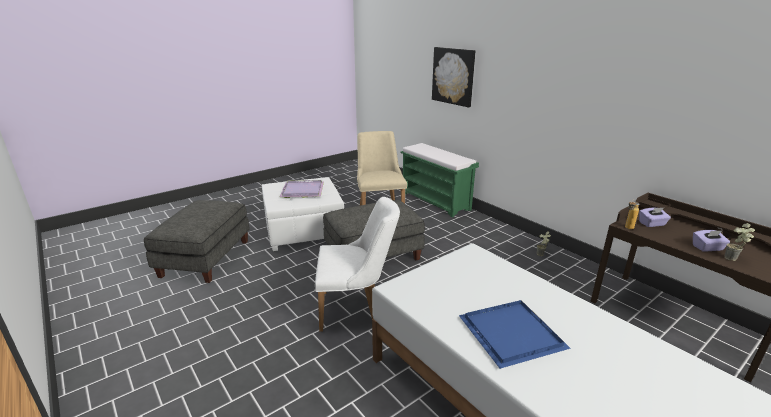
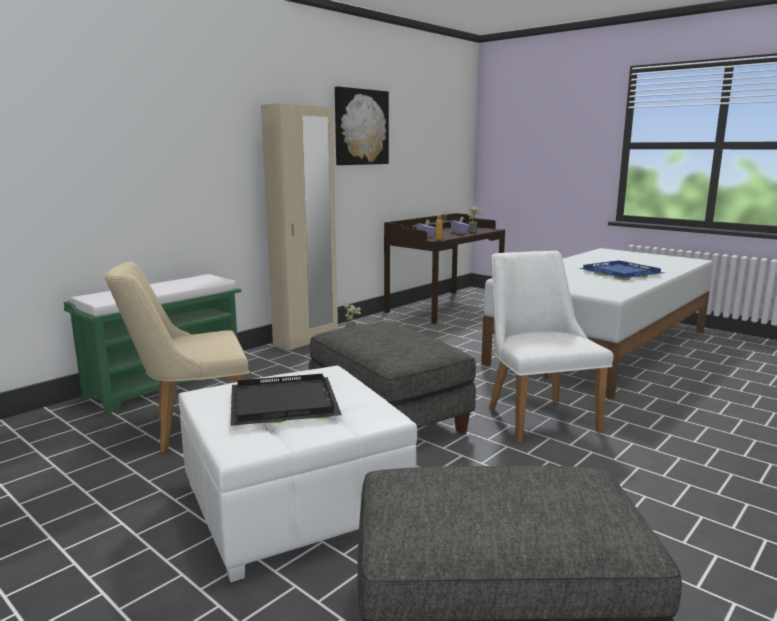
camera: 100 degrees left, 10 degrees down
(301, 191) = (286, 404): purple tray -> black tray
(453, 76) = (123, 141): picture -> picture (361, 127)
(518, 237) = (306, 340): none -> beige wardrobe

